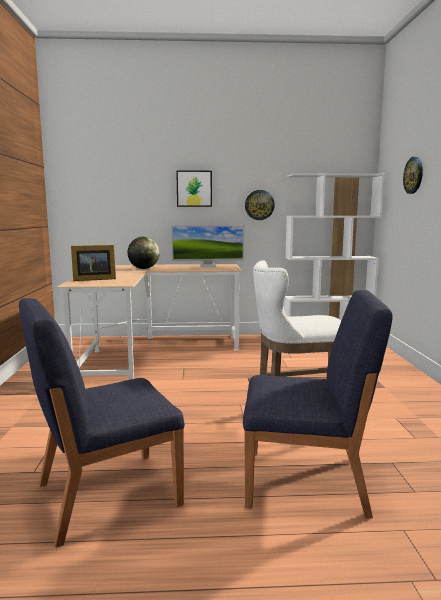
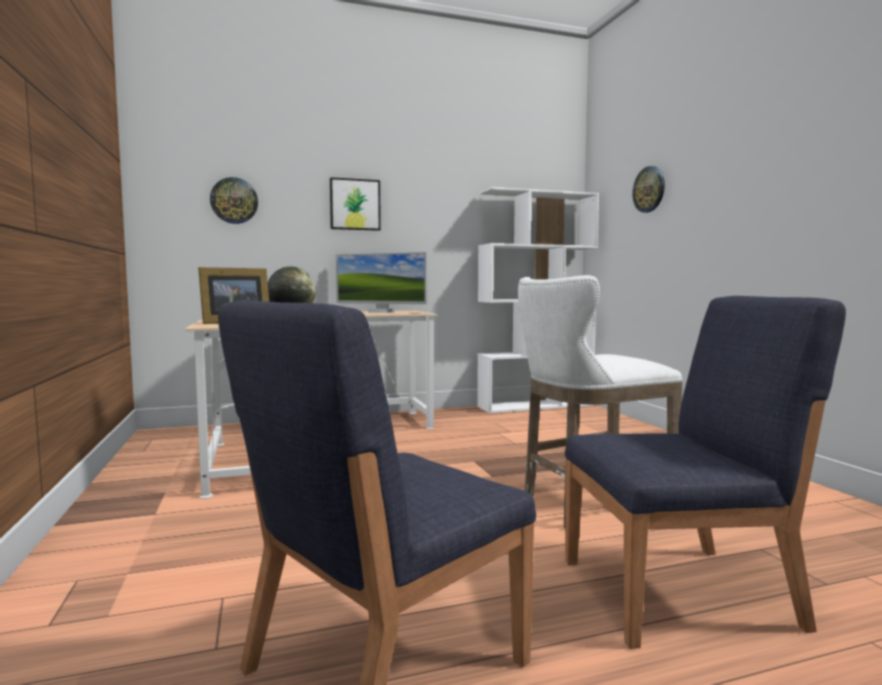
camera: 15 degrees left, 5 degrees down
(207, 266) = (381, 312): monitor -> monitor turned 45 degrees clockwise
(259, 205) = (443, 230): wall clock -> wall clock (234, 201)

